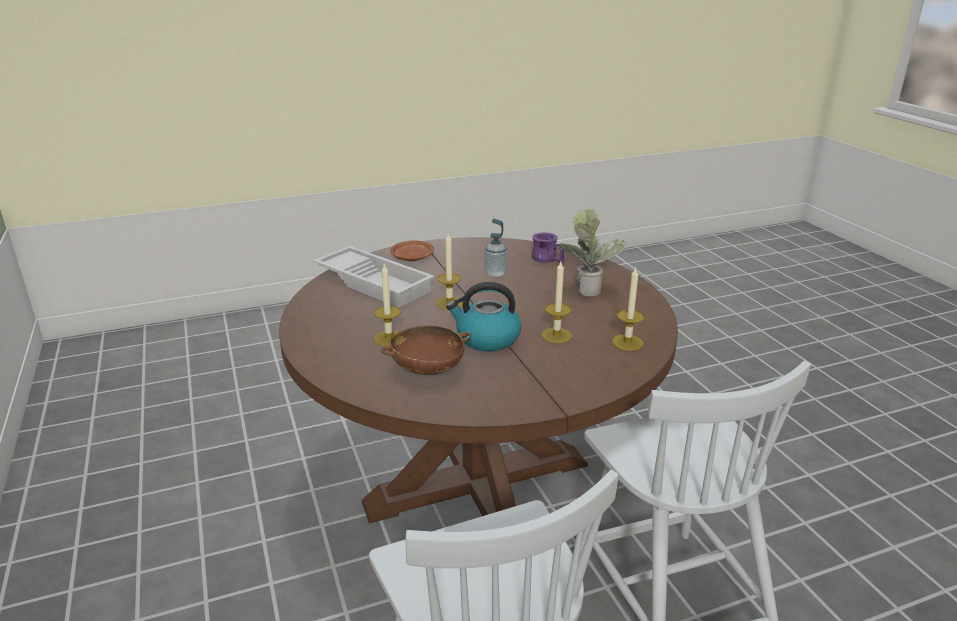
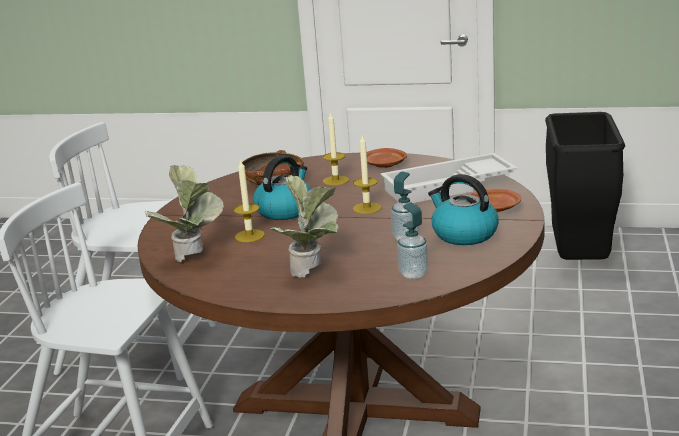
camera: 125 degrees right, 5 degrees down
(126, 437) = (578, 263): none -> black trash can
(326, 326) = (384, 165): none -> brown plate
(470, 258) = (463, 234): none -> kettle
(548, 258) = (413, 274): purple mug -> soap dispenser
(627, 342) = (193, 260): candle -> potted plant

